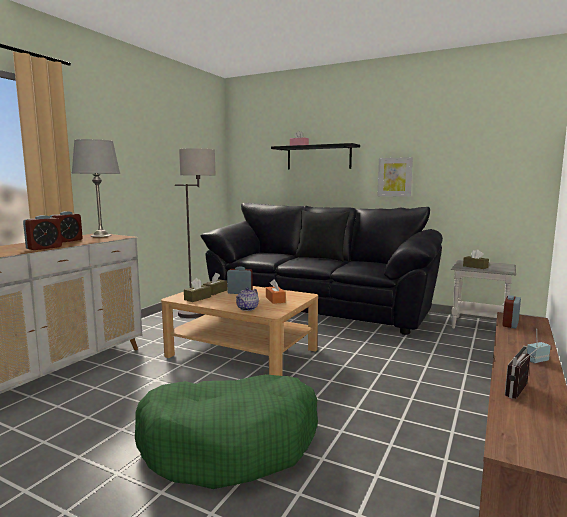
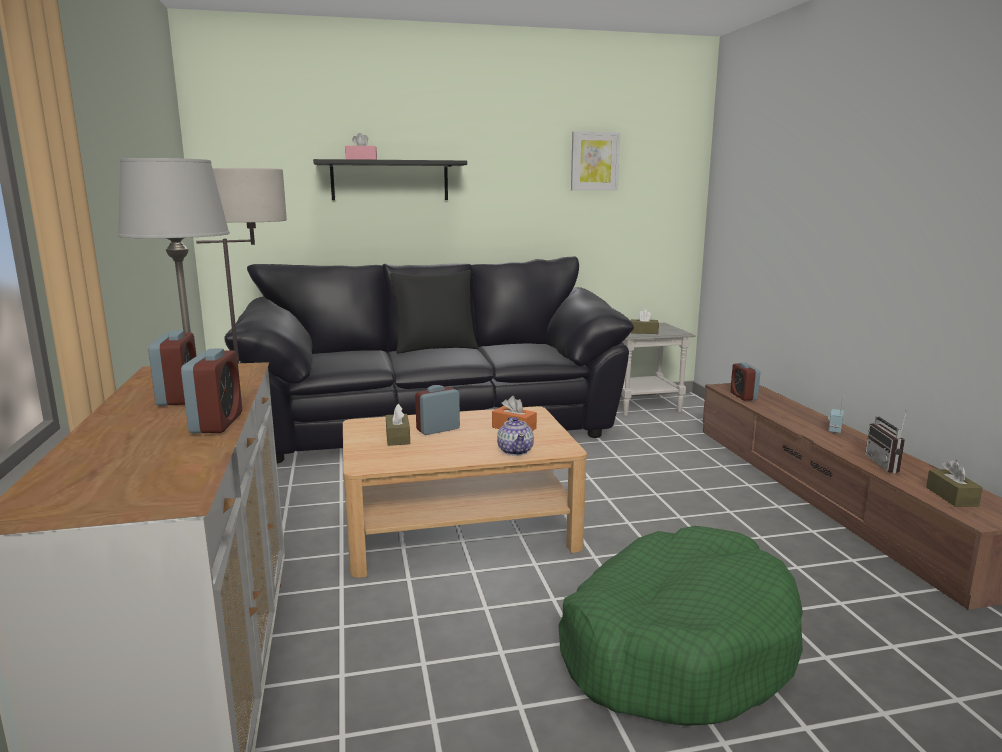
camera: 40 degrees left, 5 degrees up
(197, 298) = (402, 455): brown tissue box -> brown tissue box (951, 496)
(395, 177) = (515, 213): picture -> picture (594, 161)

